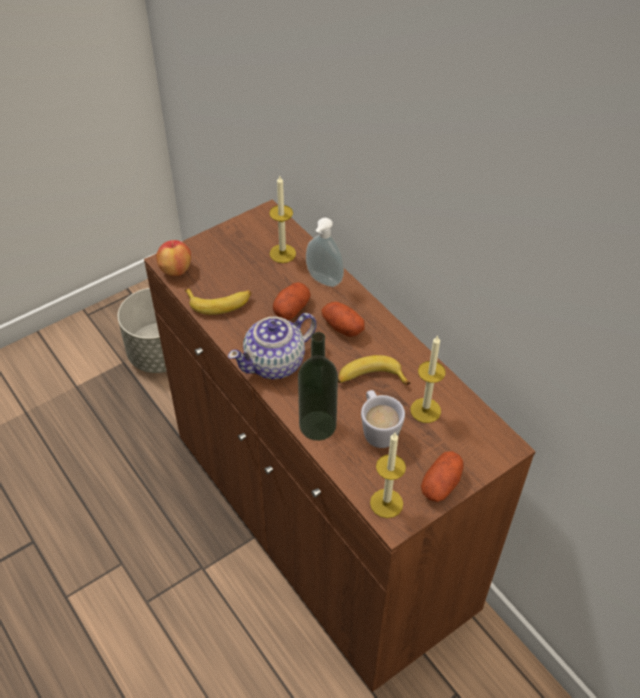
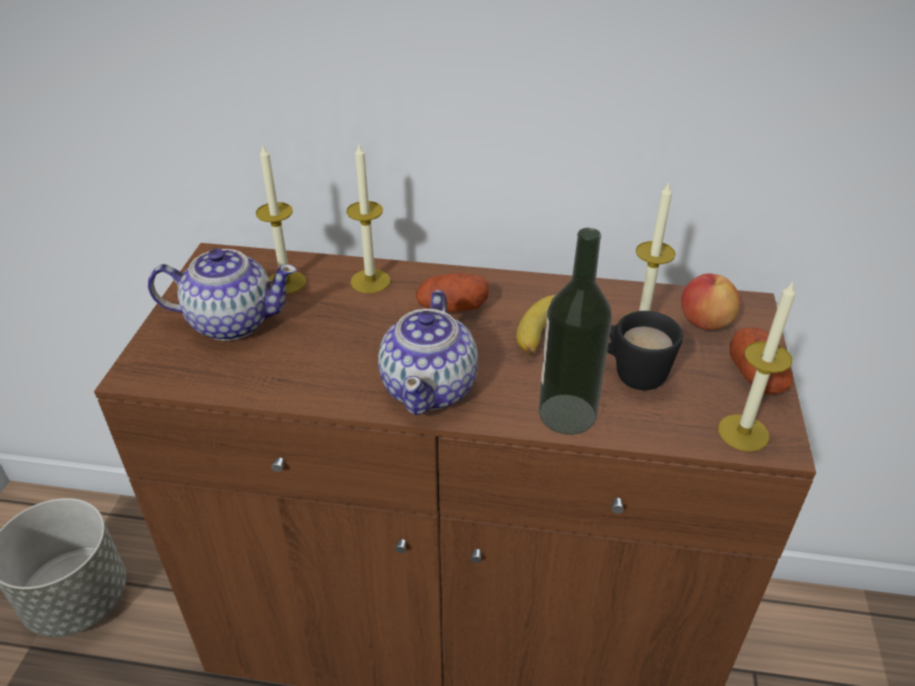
camera: 45 degrees left, 10 degrees down
(175, 269) = (161, 375): apple -> apple (704, 323)
(219, 302) = (272, 372): banana -> none
(233, 260) = (231, 321): none -> teapot
(291, 308) = (371, 325): potato -> none
(323, 281) = (370, 281): soap dispenser -> candle
(377, 429) = (628, 373): white mug -> black mug

